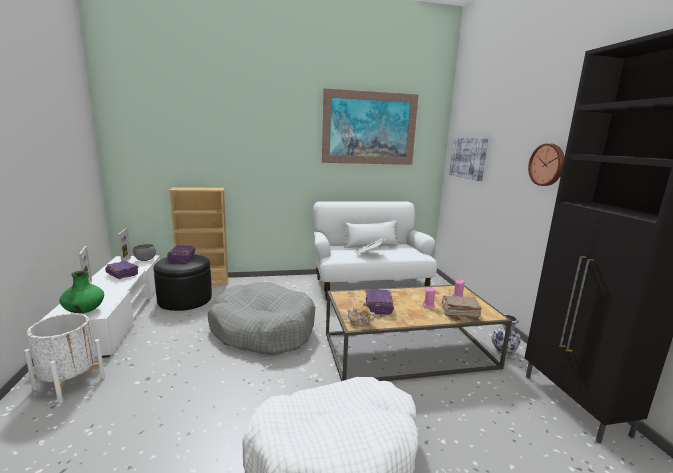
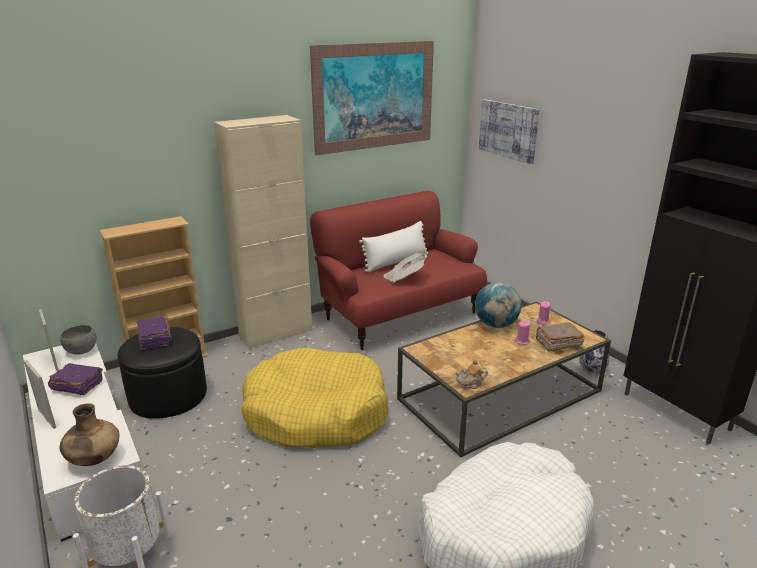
camera: 20 degrees left, 10 degrees up
(84, 311) = (94, 459): green vase -> brown vase
(263, 329) = (316, 413): grey dog bed -> yellow dog bed
(279, 280) = (275, 333): none -> beige cabinet
(369, 285) = (399, 315): white sofa -> red sofa
(378, 308) = (473, 358): purple book -> none
(415, 292) = (496, 325): none -> globe
(547, 164) = (627, 155): wall clock -> none

